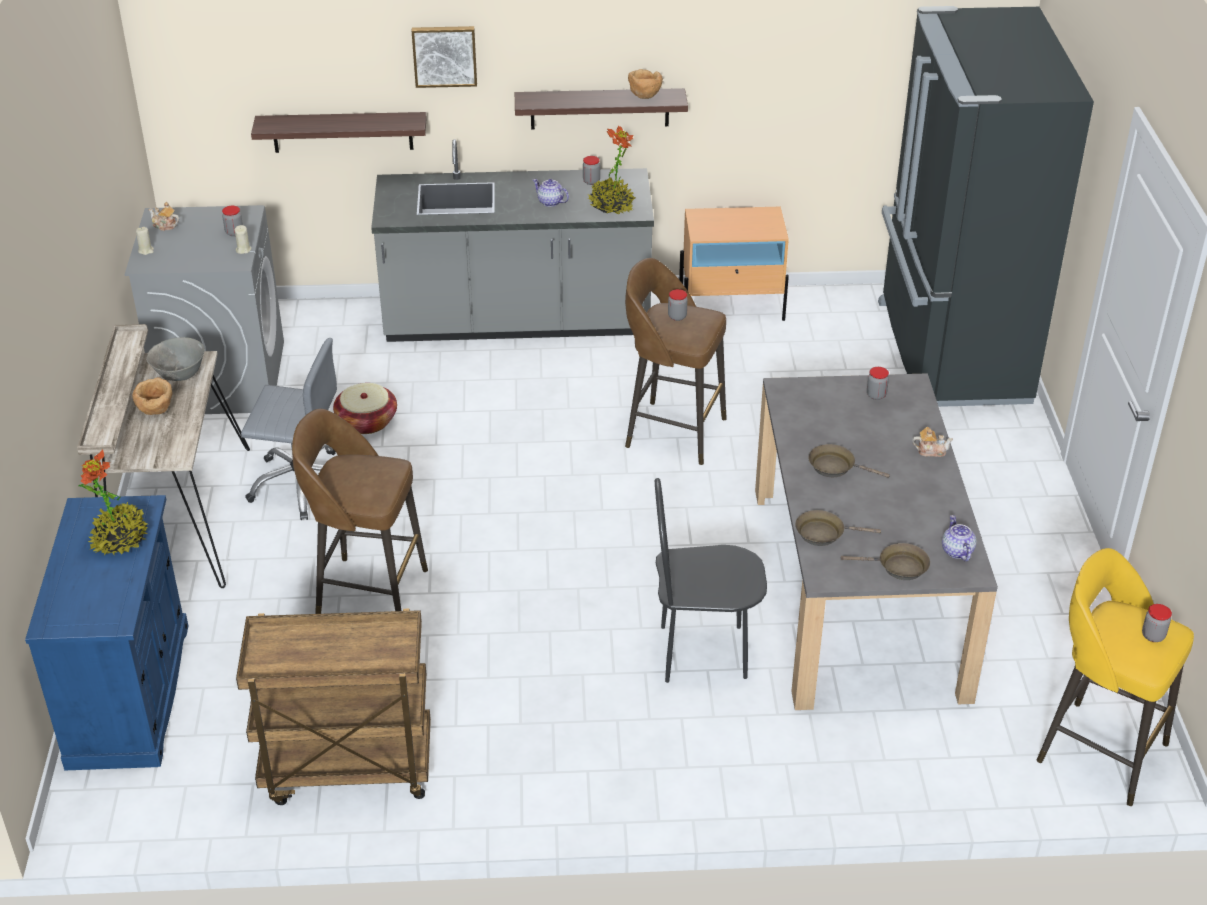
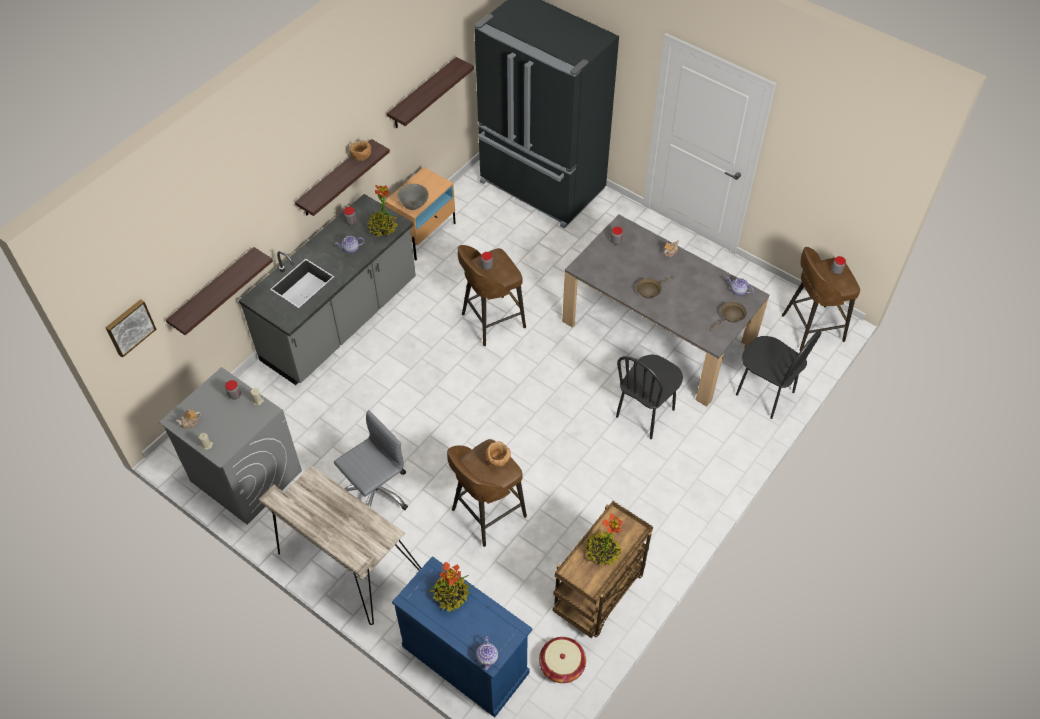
camera: 50 degrees left, 15 degrees up
(51, 618) = (487, 658): none -> teapot
(156, 411) = (339, 522): brown bowl -> brown bowl (498, 460)
(180, 375) = (317, 494): grey bowl -> grey bowl (414, 205)
(330, 650) = (602, 552): none -> potted plant
(366, 421) = (354, 435): basket -> basket (562, 665)
(444, 55) = (256, 208): picture -> picture (129, 327)
(809, 82) = (423, 94): none -> shelf
(824, 533) = (688, 324): brown frying pan -> none
(900, 763) = (764, 394): none -> black chair
(1098, 750) = (810, 328): yellow stool -> brown stool

